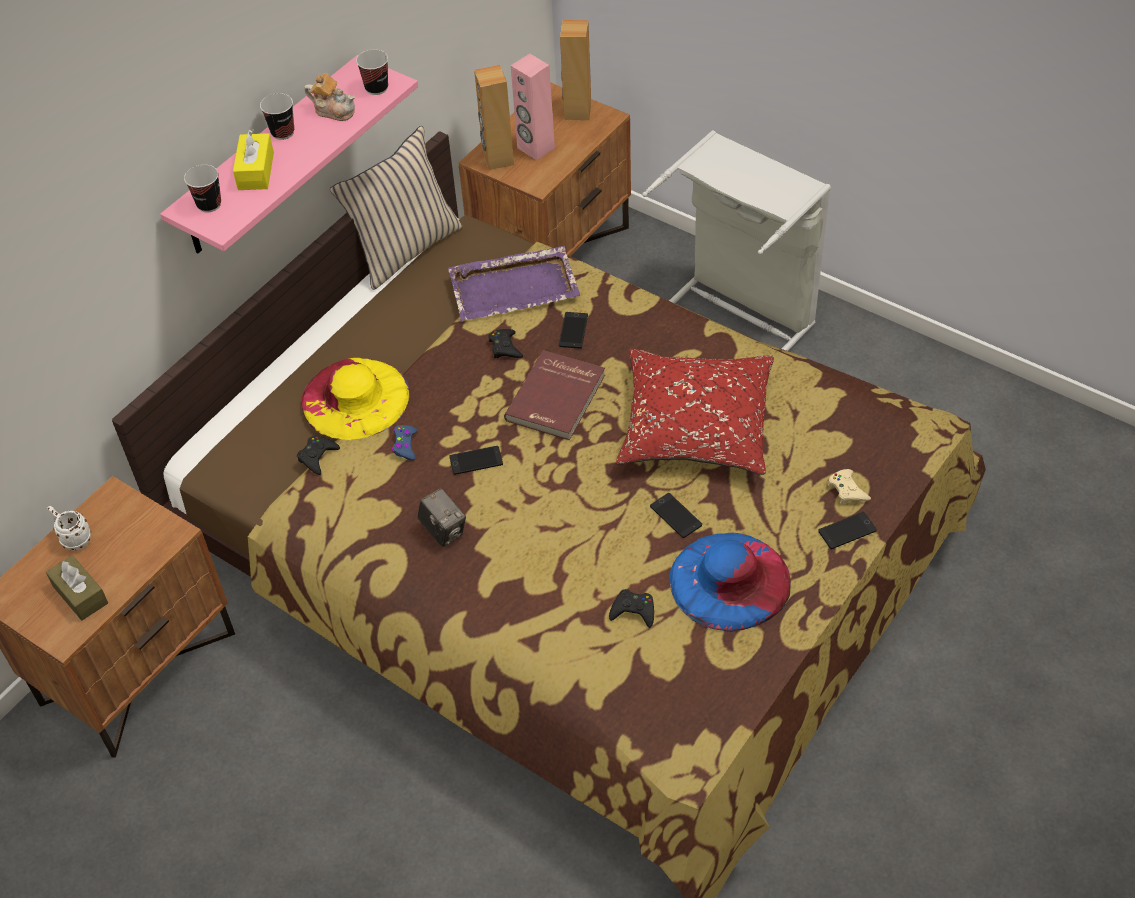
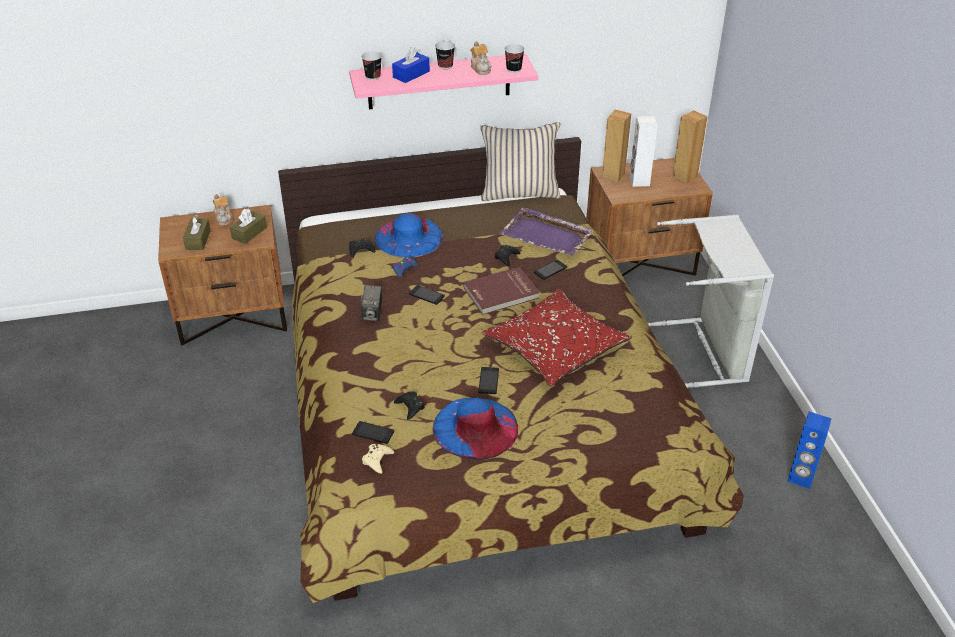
camera: 40 degrees right, 10 degrees down
(73, 538) = (224, 218): white mug -> teapot
(141, 535) = (249, 233): none -> brown tissue box
(256, 171) = (411, 74): yellow tissue box -> blue tissue box
(355, 398) = (409, 237): yellow hat -> blue hat
(535, 148) = (639, 181): pink speaker -> white speaker
(847, 490) = (597, 431): beige game controller -> beige game controller (377, 460)
(847, 531) = (570, 449): phone -> phone (373, 433)
(966, 397) = (800, 478): none -> blue speaker

